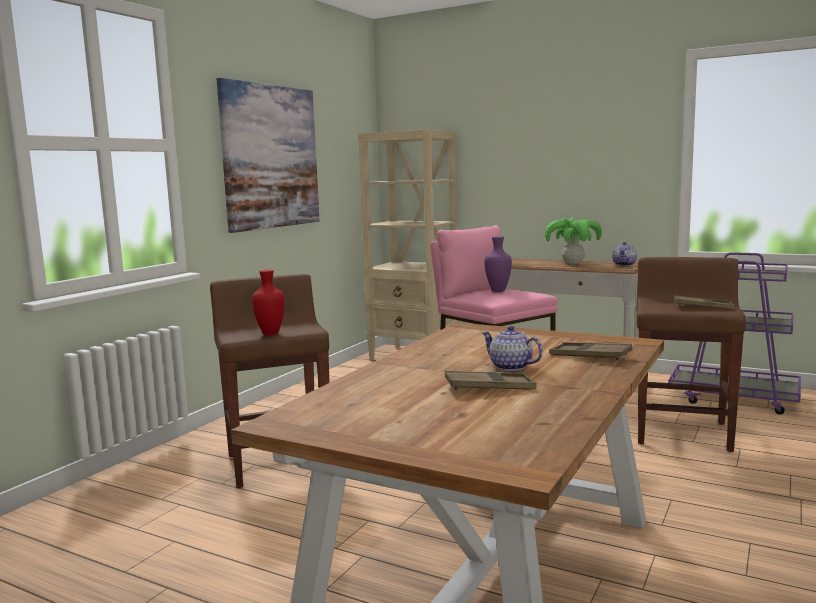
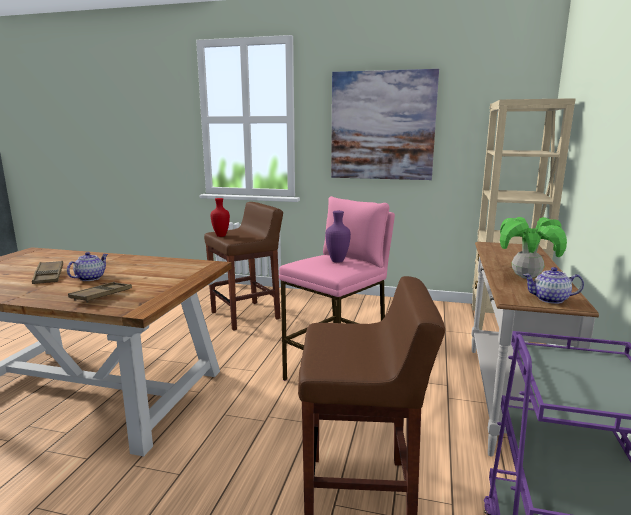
camera: 75 degrees right, 5 degrees up
(703, 307) = (341, 353): brown tray -> none

